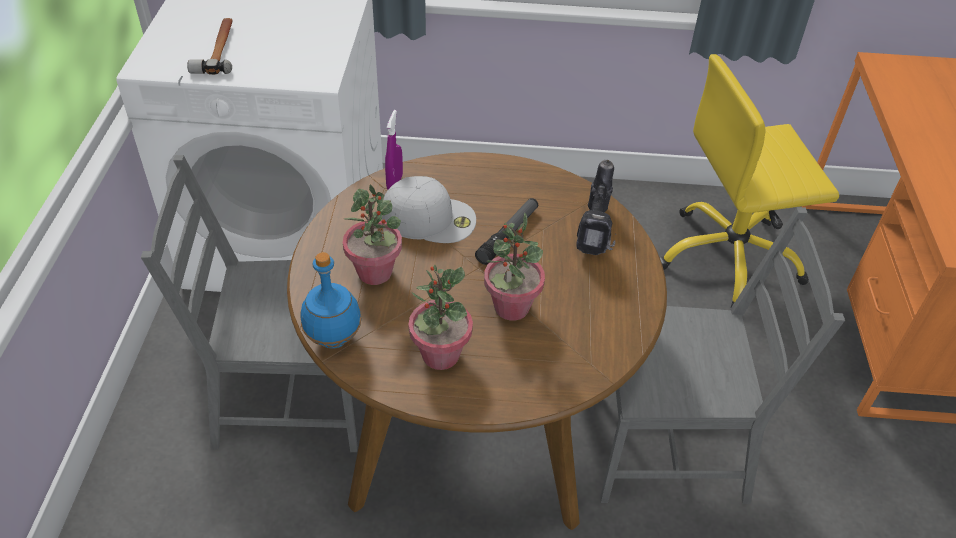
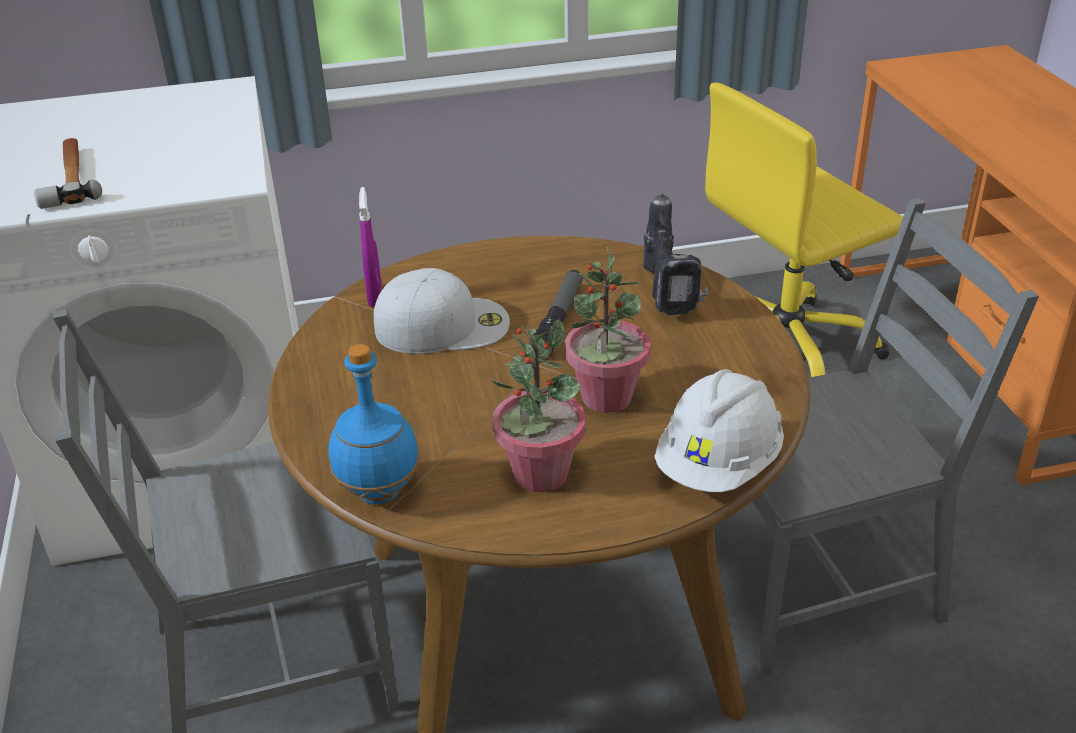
camera: 15 degrees left, 10 degrees down
(375, 272) = (399, 401): potted plant -> none
(561, 383) = (719, 465): none -> white hard hat

